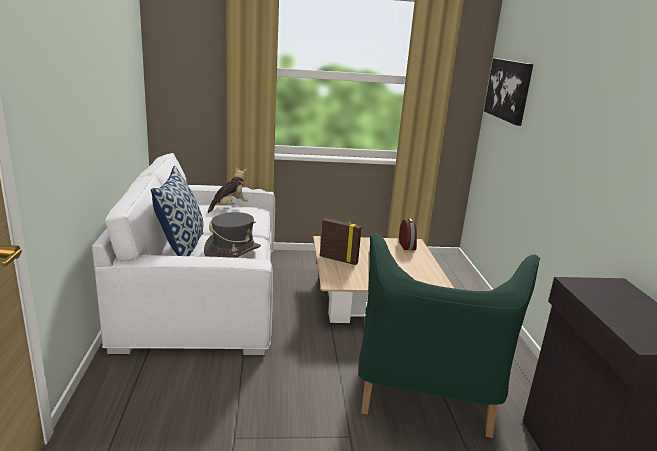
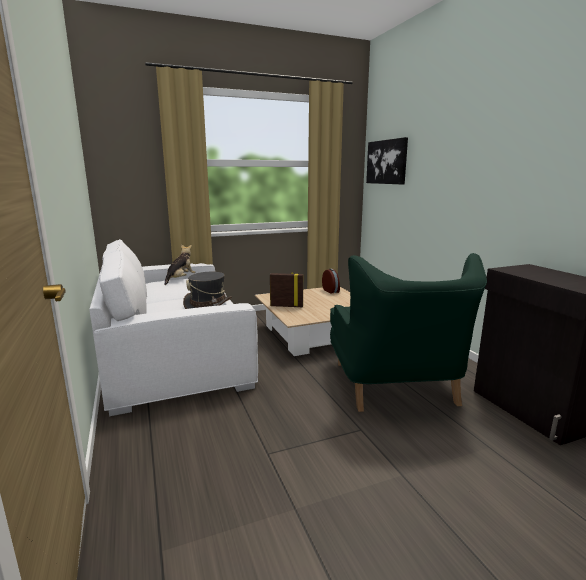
camera: 15 degrees left, 5 degrees down
(181, 247) = (160, 309): pillow -> none

